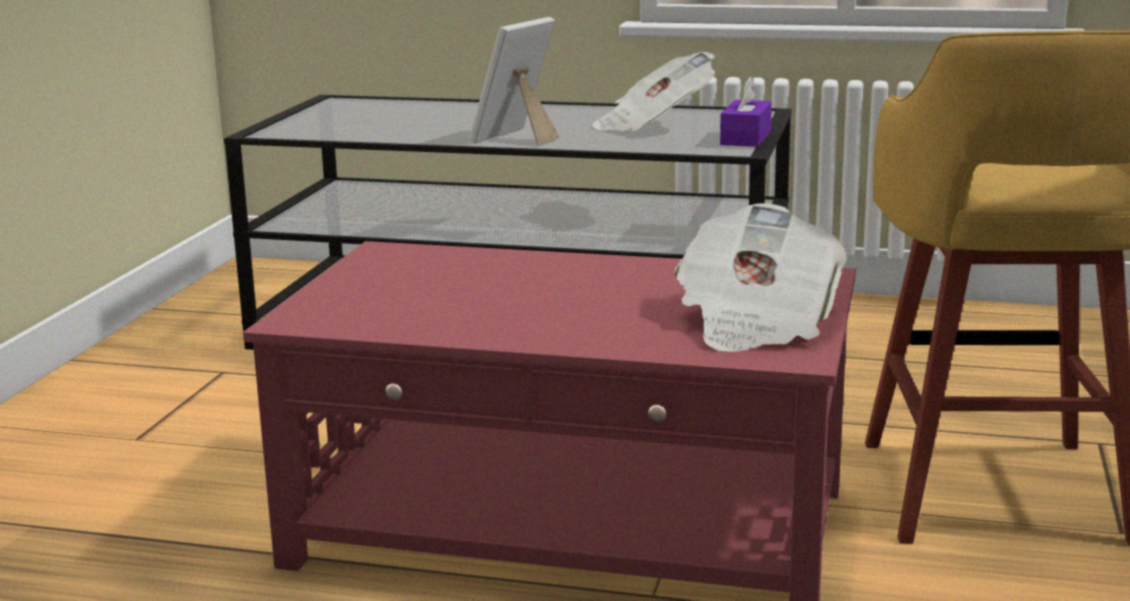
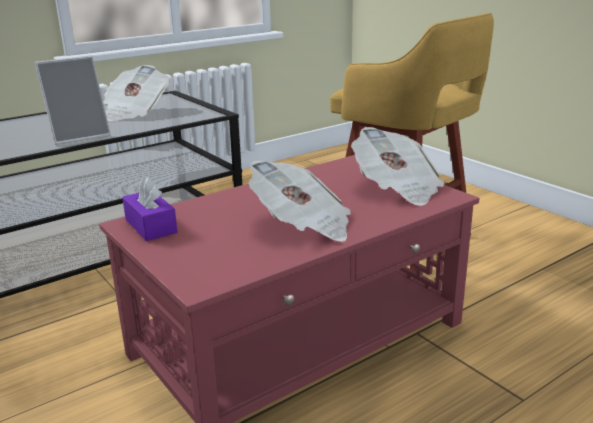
camera: 50 degrees left, 5 degrees up
(518, 138) = (79, 136): picture frame -> picture frame turned 105 degrees counterclockwise
(523, 314) = (303, 225): none -> newspaper
(745, 138) = (200, 107): purple tissue box -> purple tissue box (151, 226)

